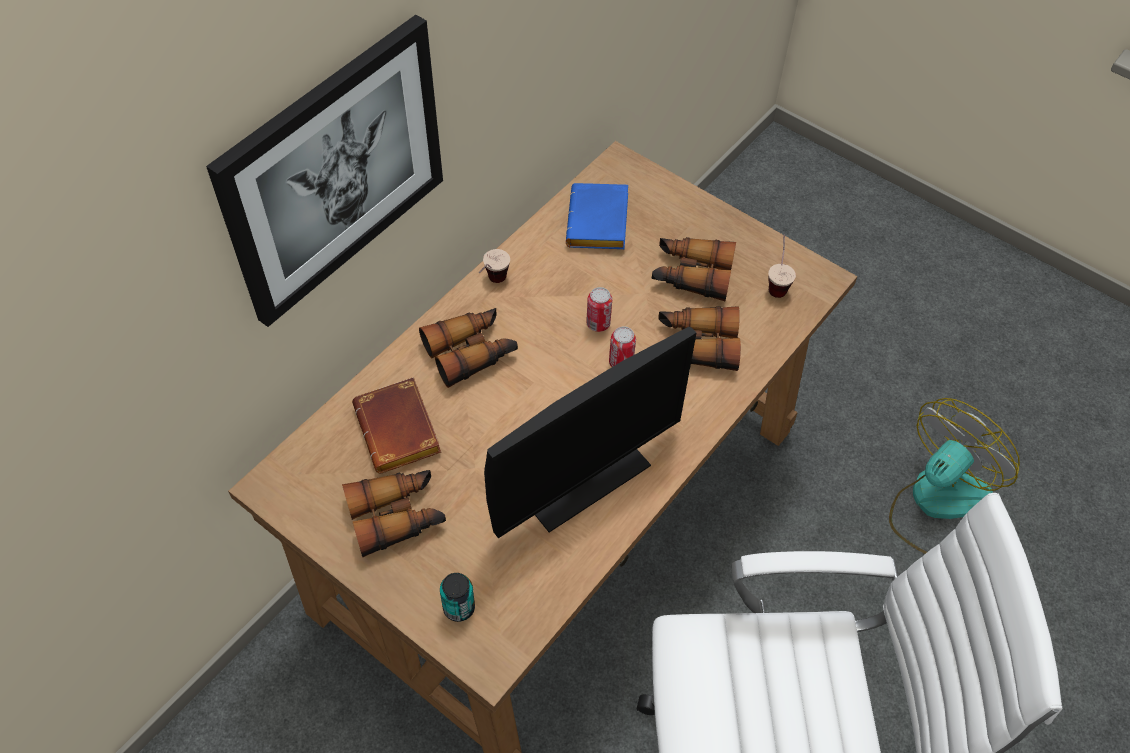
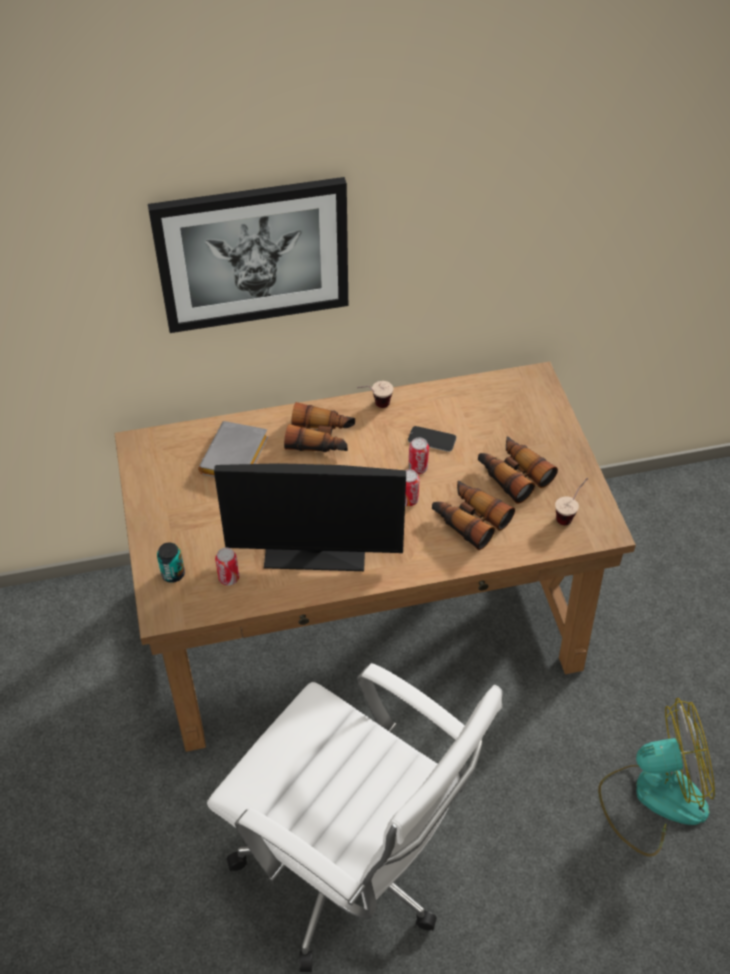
camera: 40 degrees right, 5 degrees down
(397, 516) = (188, 503): binoculars -> none
(401, 432) = (235, 458): brown book -> grey book
(523, 569) = (229, 578): none -> can
(583, 285) = (432, 439): none -> phone
(600, 224) = (483, 408): blue book -> none

